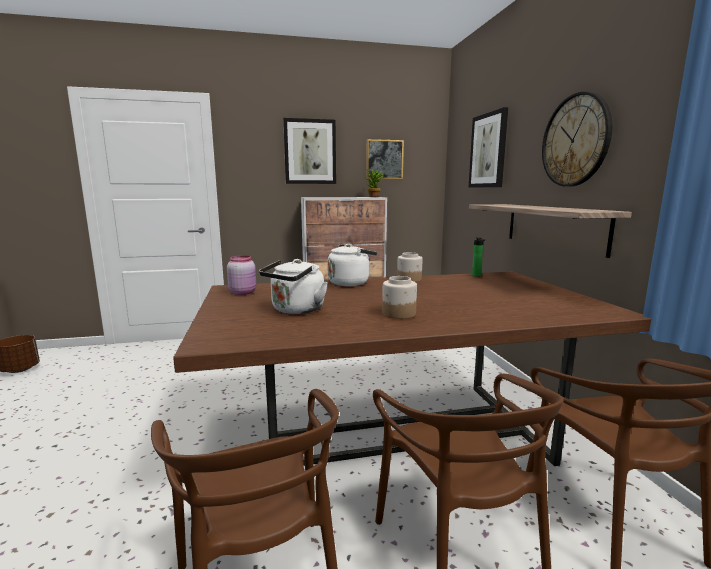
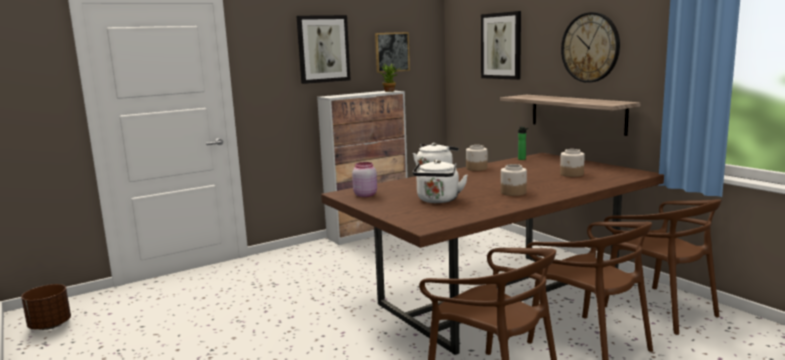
camera: 20 degrees left, 0 degrees up
(511, 300) = (572, 174): none -> jar

